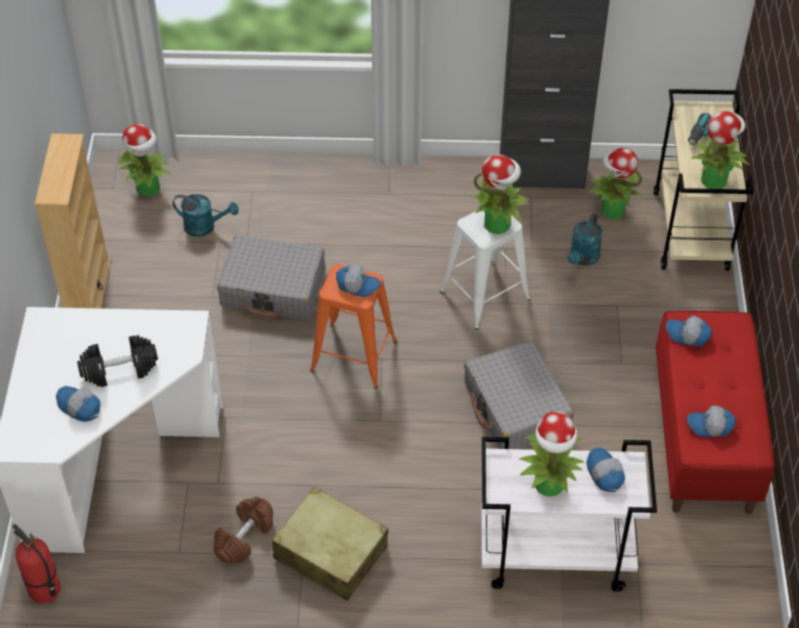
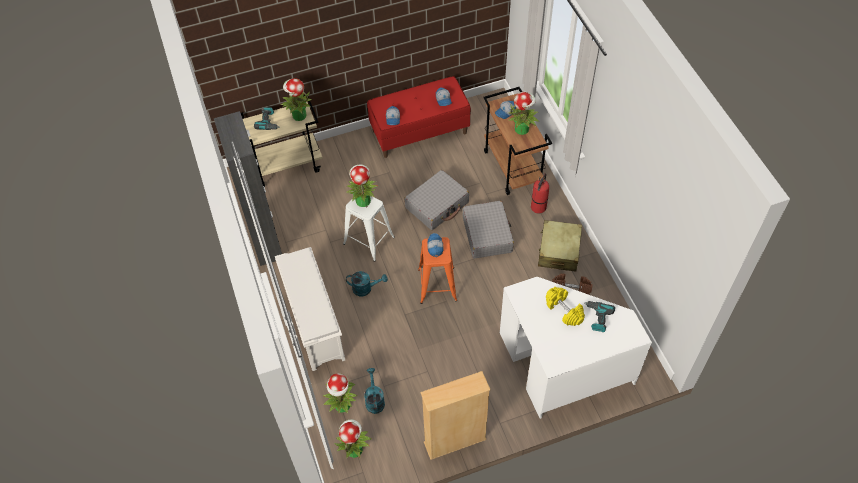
camera: 110 degrees left, 5 degrees up
(44, 590) = (649, 363): fire extinguisher -> fire extinguisher (538, 207)
(79, 407) = (597, 318): cap -> power drill
(119, 370) = (564, 310): black dumbbell -> yellow dumbbell
(273, 288) = (407, 342): grey suitcase -> grey suitcase (487, 234)
(365, 194) = (314, 324): none -> white shoe rack
(554, 557) = (513, 168): white cart -> brown cart
(583, 258) = (324, 206): turquoise watering can -> turquoise watering can (366, 288)
(611, 210) = (282, 203): potted plant -> potted plant (342, 405)

